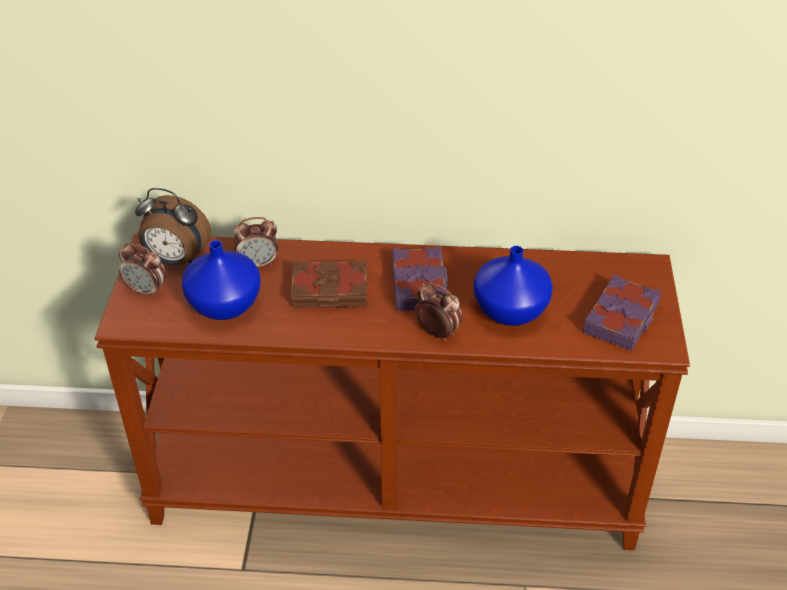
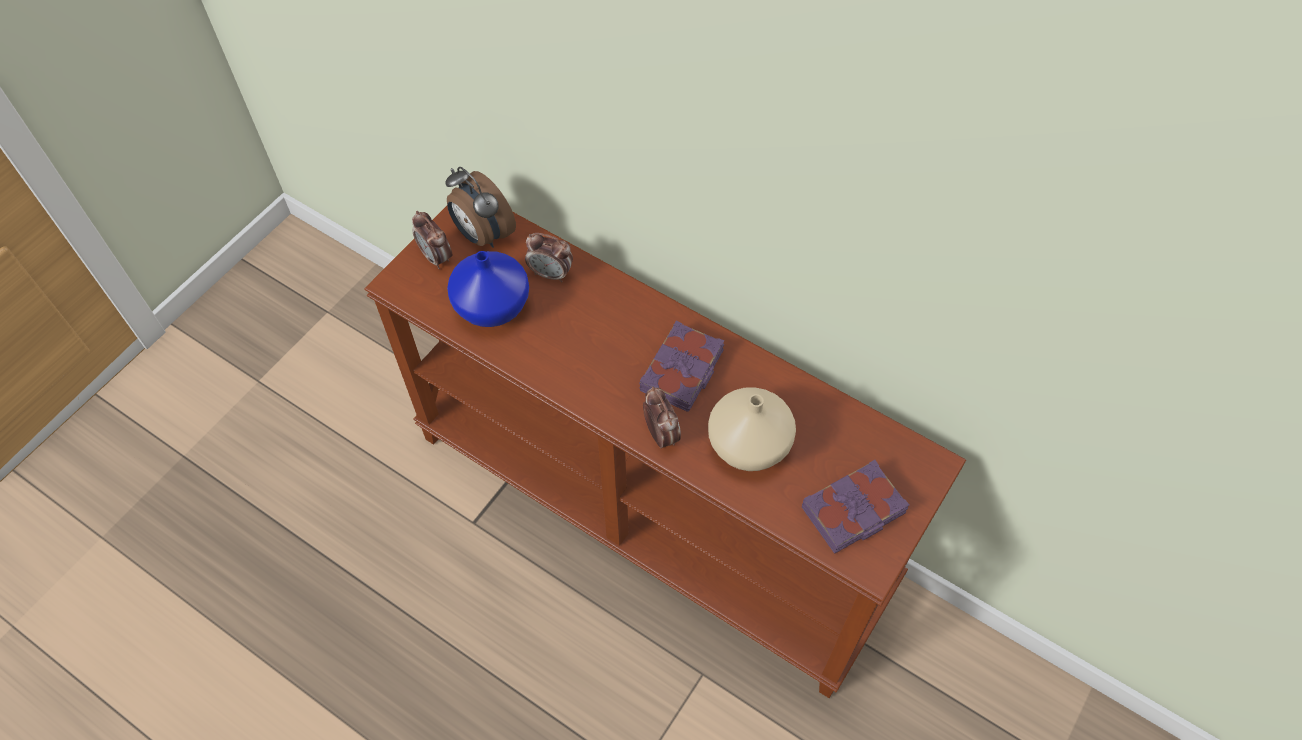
camera: 30 degrees right, 15 degrees up
(330, 291) = (594, 337): brown book -> none
(509, 309) = (749, 443): blue vase -> beige vase

